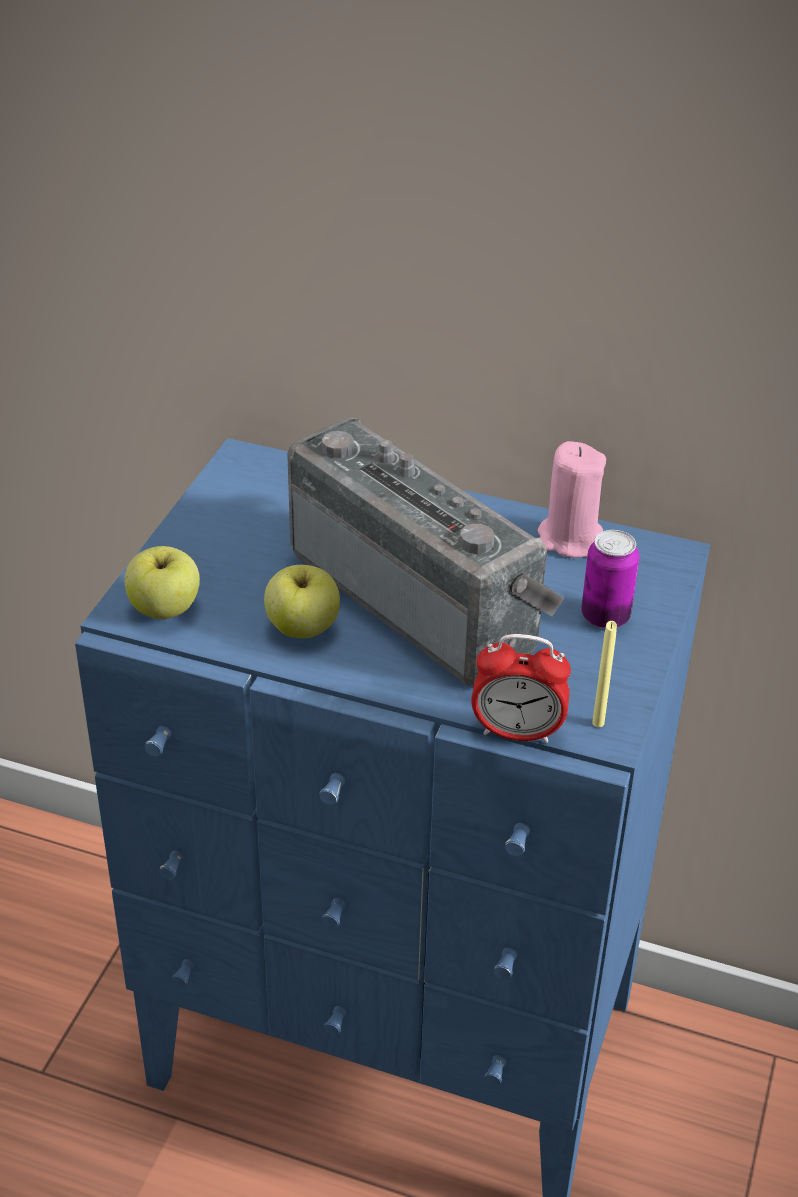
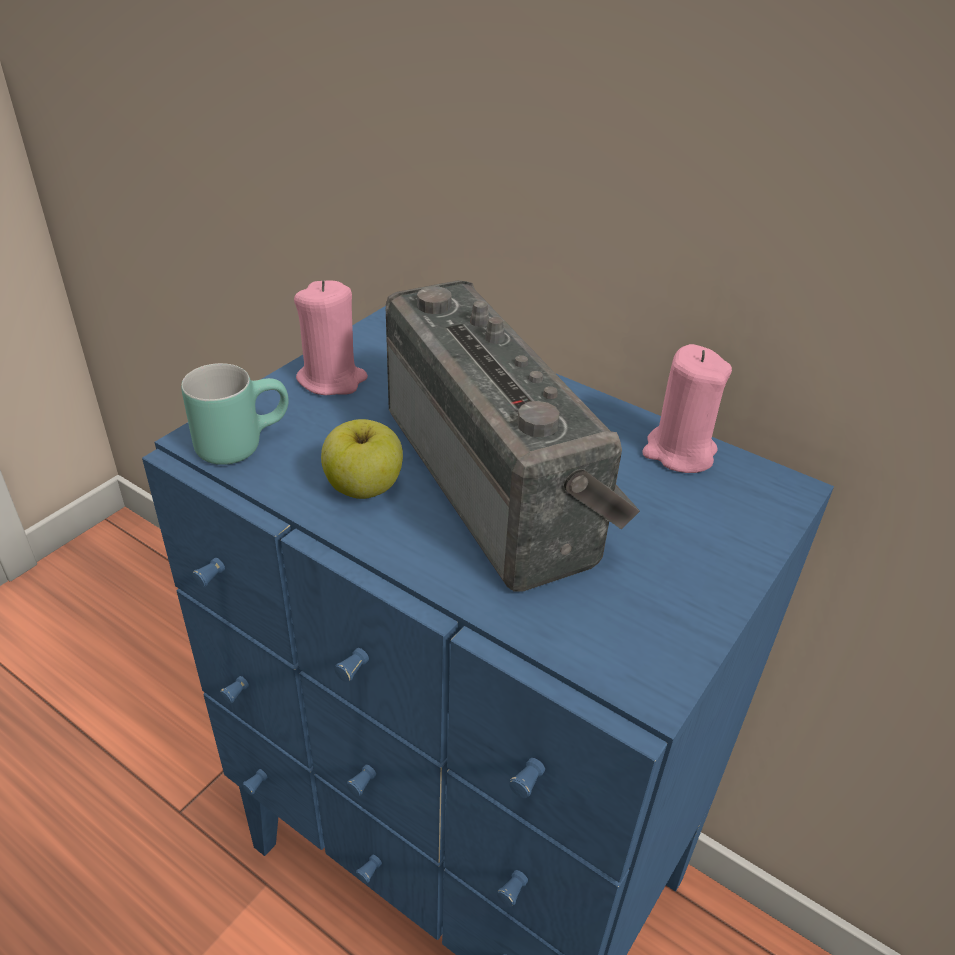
camera: 15 degrees right, 0 degrees up
(165, 609) = (241, 442): apple -> turquoise mug
(216, 530) = (332, 380): none -> pink candle
(517, 732) = (544, 657): alarm clock -> none
(598, 723) = (645, 668): yellow candle -> none
(605, 617) = (693, 542): can -> none

